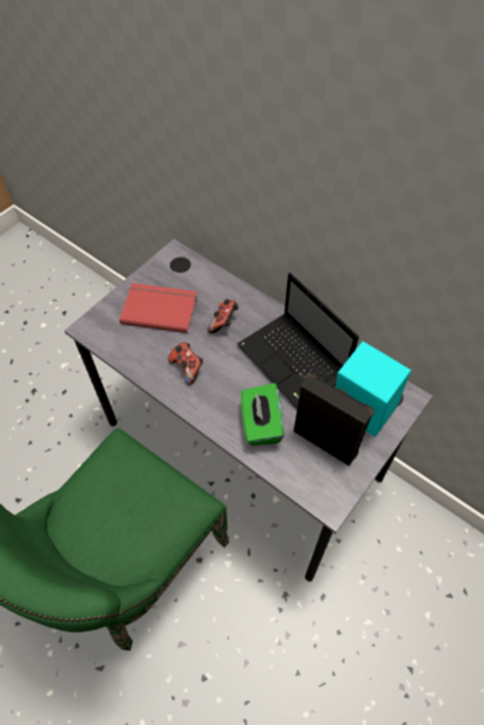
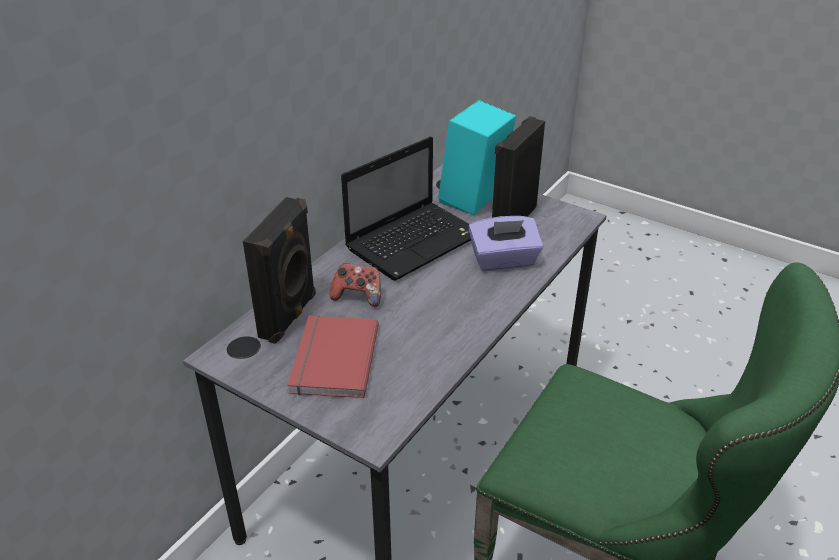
camera: 95 degrees left, 20 degrees down
(187, 368) = (435, 322): game controller -> none
(206, 285) = (290, 316): none -> black speaker
(261, 424) = (504, 261): green tissue box -> purple tissue box

